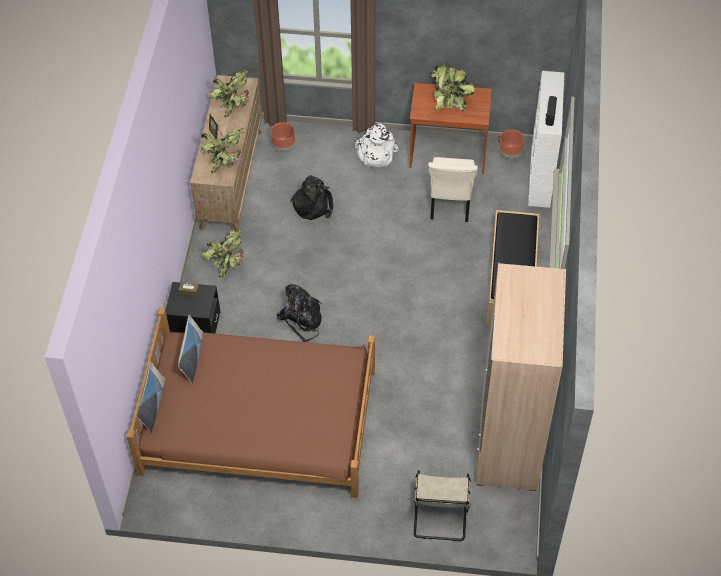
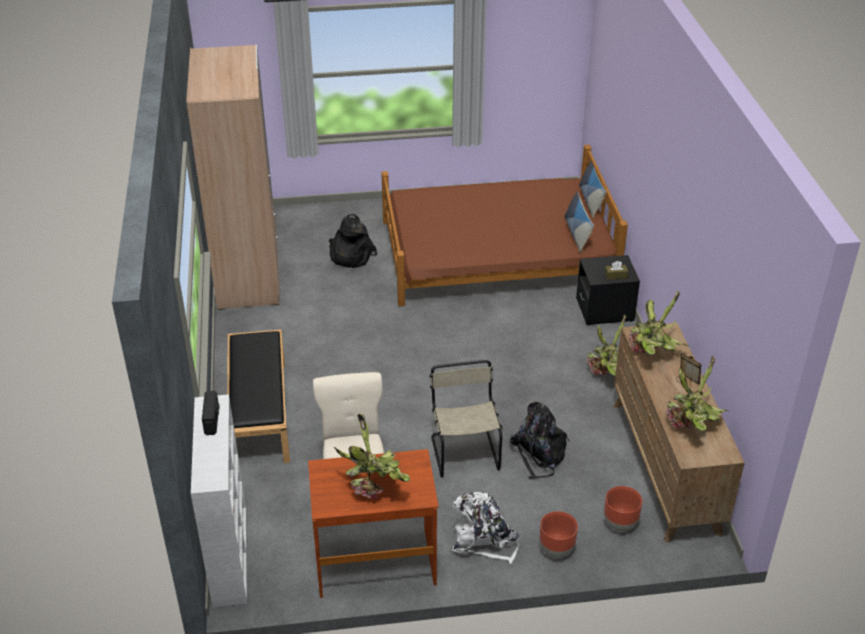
camera: 165 degrees right, 15 degrees down
(302, 320) = (494, 333): black backpack -> black backpack (350, 256)
(440, 518) = (305, 219): beige chair -> beige chair (464, 451)
(510, 154) = (279, 579): brown planter -> brown planter (556, 550)

